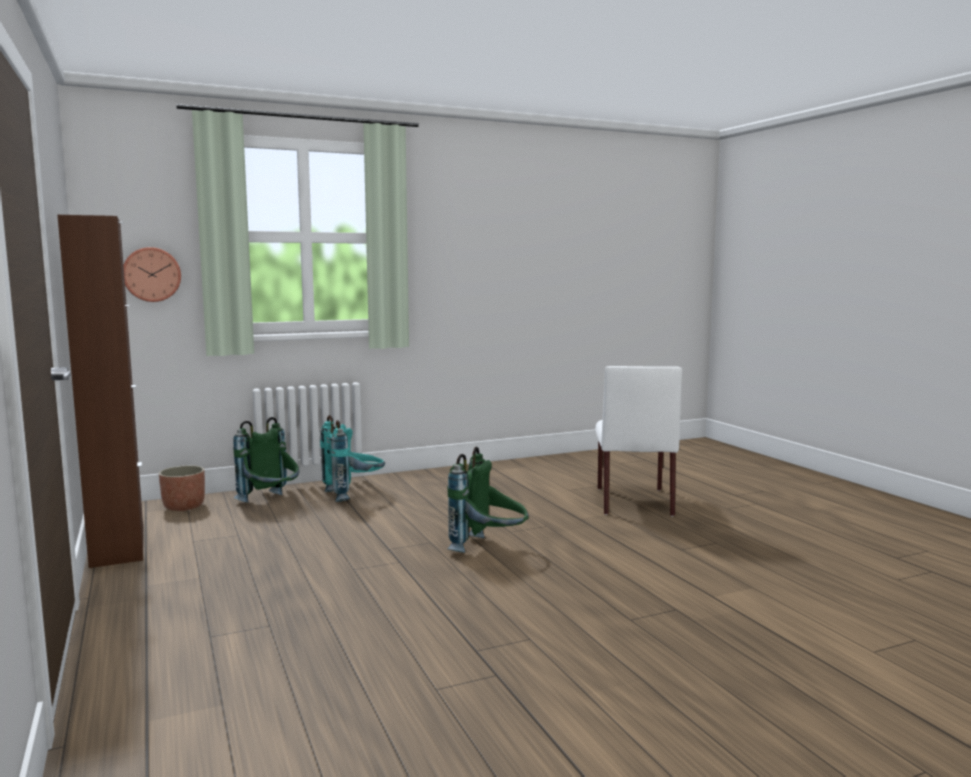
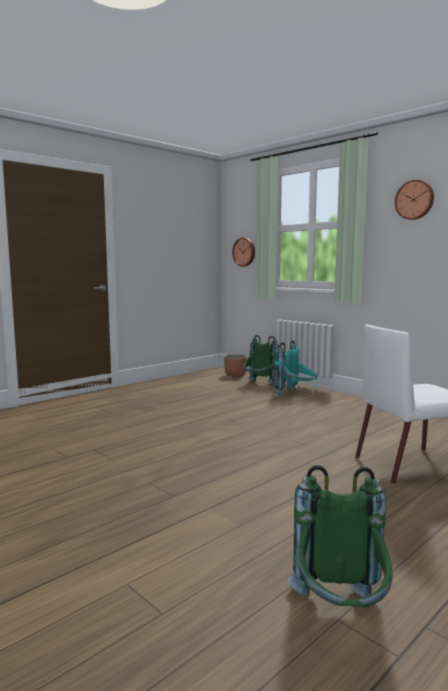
camera: 70 degrees right, 0 degrees up
(118, 546) = (178, 378): brown cabinet -> none
(457, 216) = (414, 200): none -> wall clock
(489, 549) = (238, 434): green backpack -> green backpack (340, 614)

